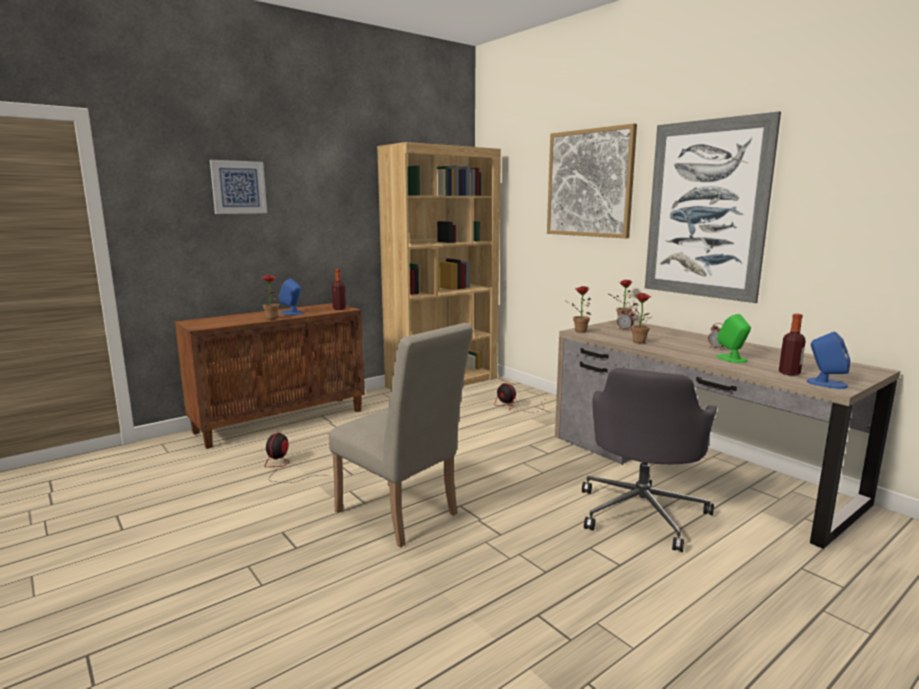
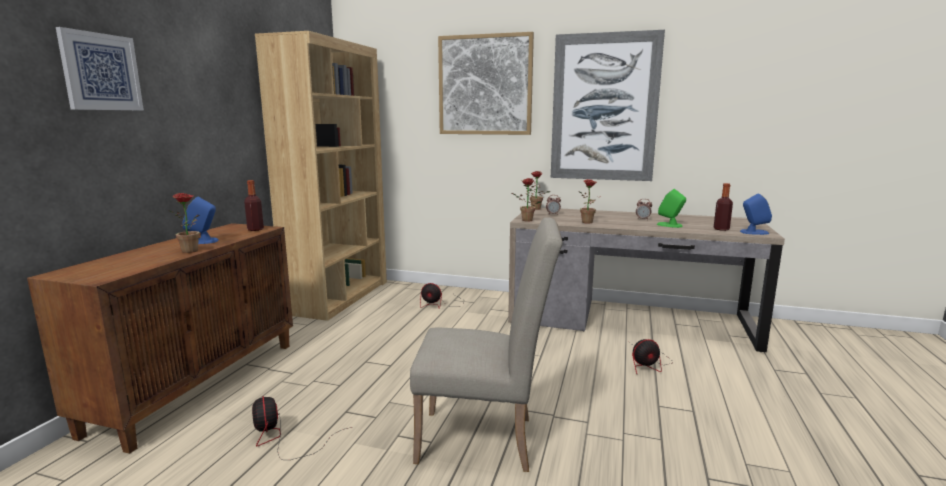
camera: 35 degrees left, 0 degrees up
(642, 512) = (648, 364): grey office chair -> fan

